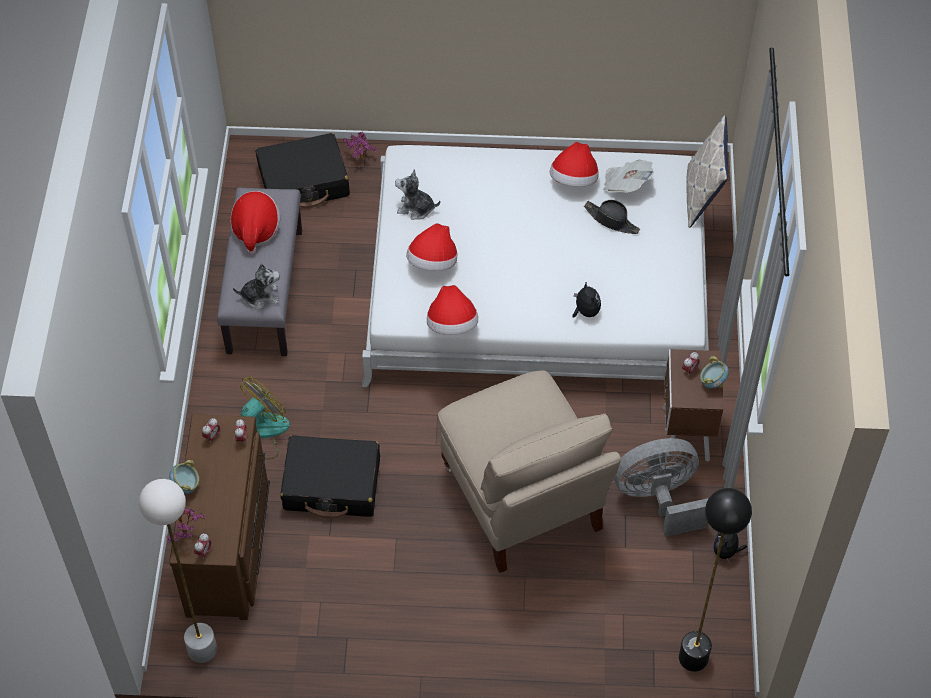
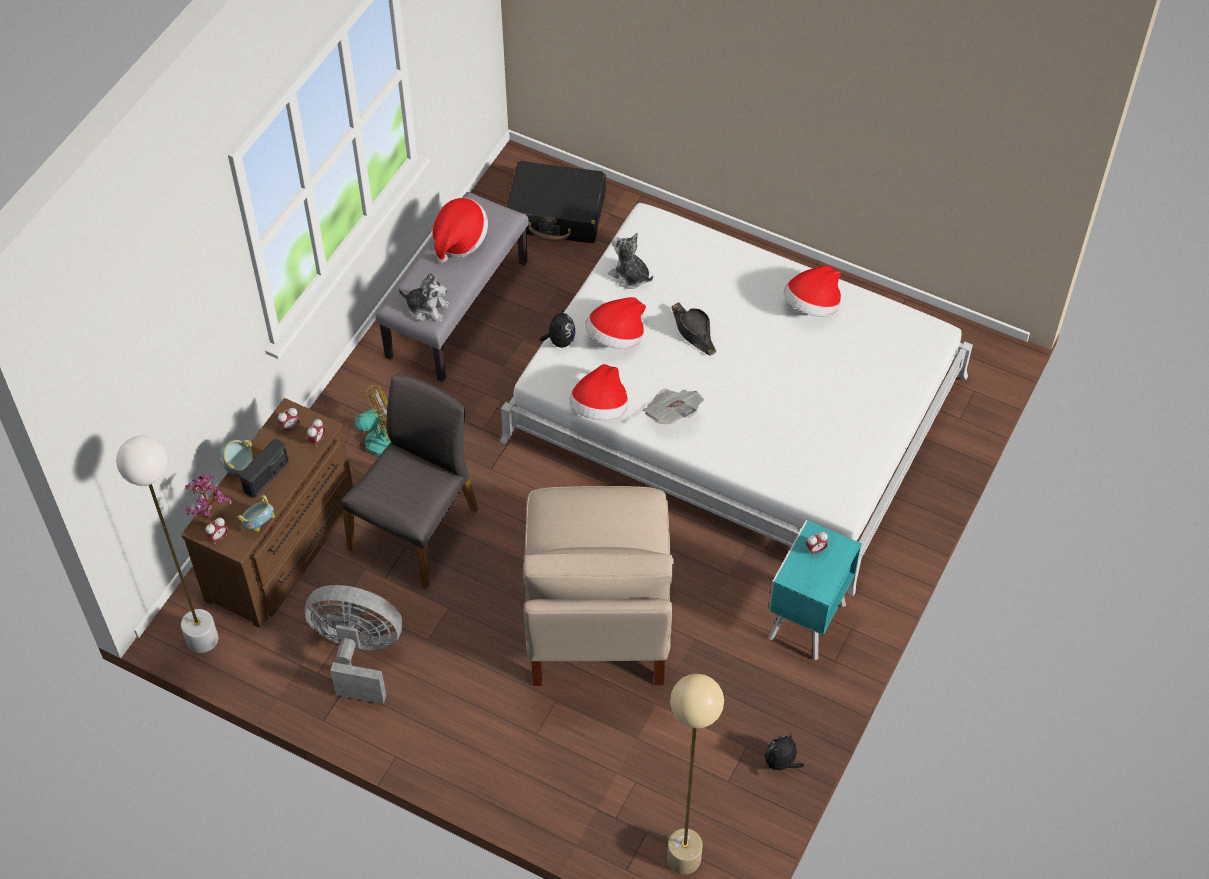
camera: 25 degrees right, 0 degrees up
(215, 485) = (266, 476): none -> radio
(332, 484) = (416, 528): black suitcase -> grey chair
(360, 160) = (625, 211): potted plant -> none
(585, 312) = (745, 448): plush toy -> plush toy (560, 341)
(612, 220) = (828, 363): black hat -> black hat (694, 332)
(626, 184) = (865, 331): newspaper -> newspaper (672, 414)
(658, 498) = (740, 677): grey fan -> grey fan (358, 654)
(684, 436) = (805, 623): brown nightstand -> turquoise nightstand
(693, 658) = (683, 858): black floor lamp -> beige floor lamp
(702, 196) = (942, 373): pillow -> none
(712, 382) = (833, 572): bowl -> bowl (259, 523)

